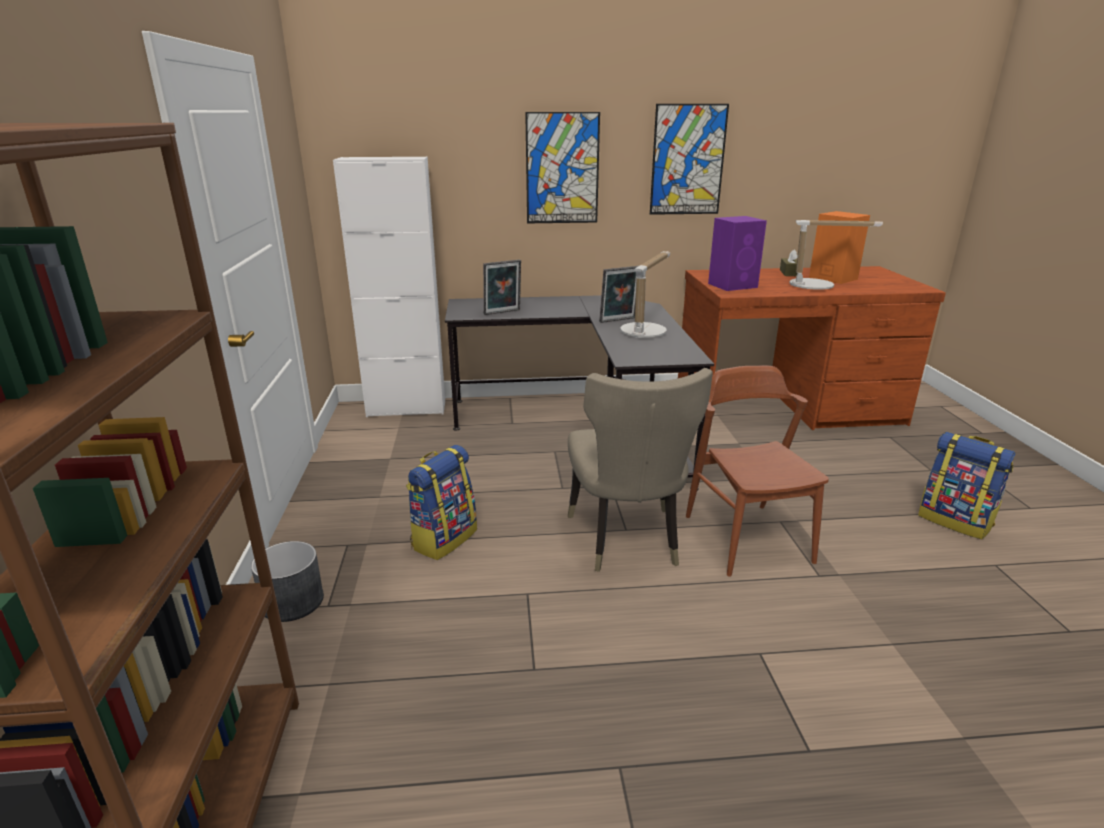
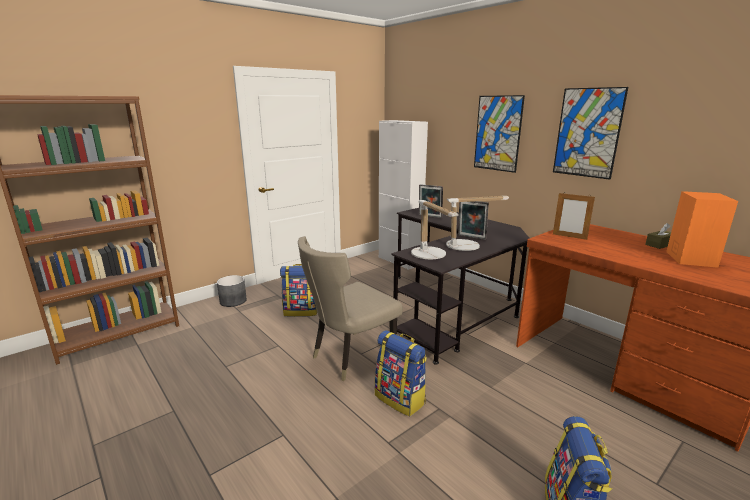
camera: 55 degrees right, 5 degrees down
(733, 285) = (569, 236): purple speaker -> picture frame
(747, 538) = (400, 399): brown chair -> backpack
(817, 286) = (643, 258): table lamp -> table lamp (430, 256)

